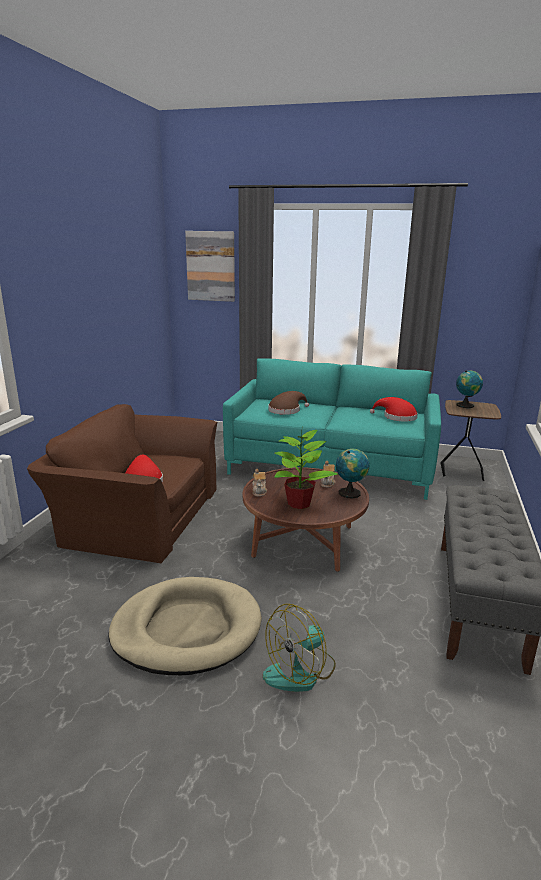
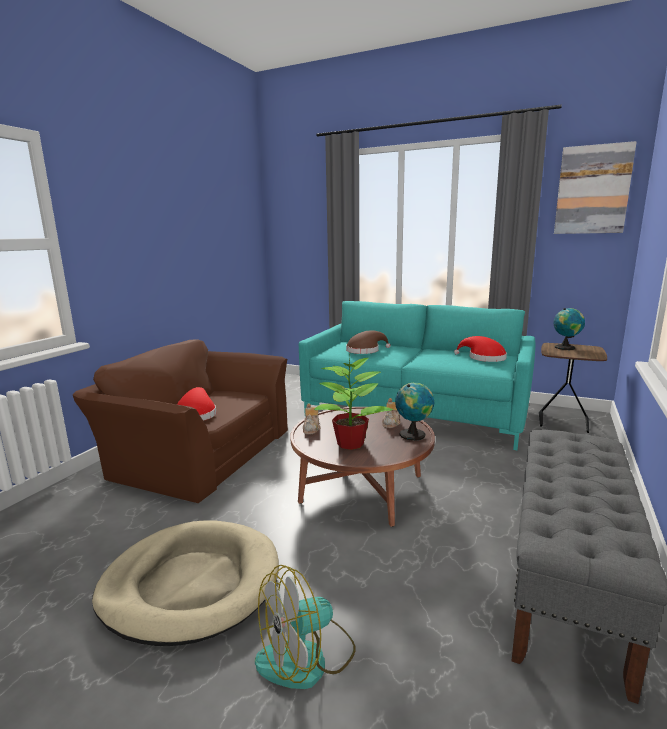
camera: 10 degrees right, 5 degrees down
(211, 266) = (302, 215): picture -> picture (592, 190)

